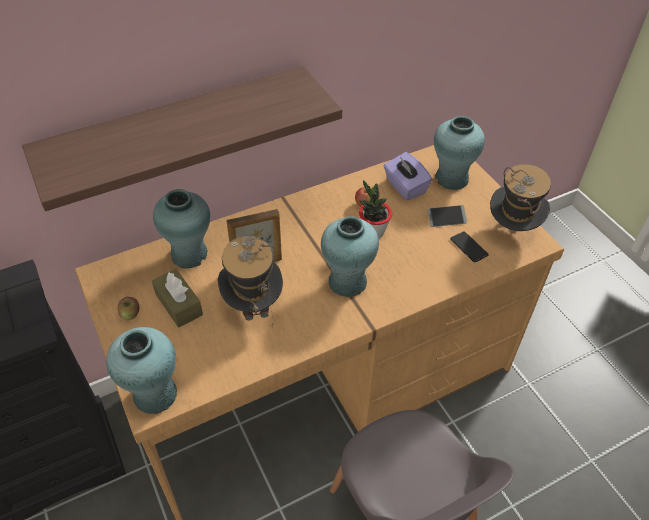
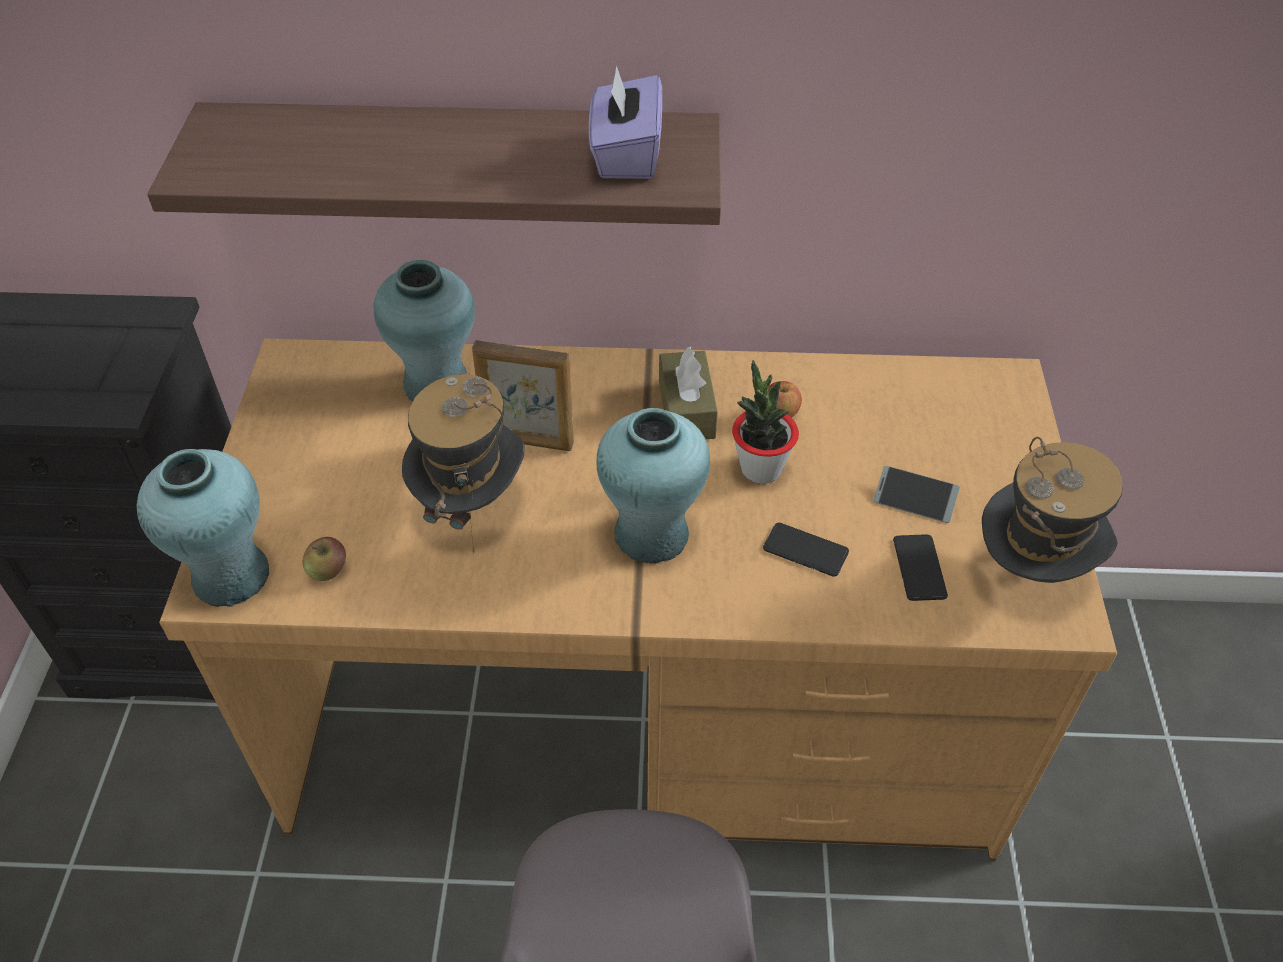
camera: 30 degrees right, 0 degrees up
(130, 314) = (286, 439): apple -> apple (328, 570)
(179, 304) = (364, 455): brown tissue box -> brown tissue box (686, 409)
(405, 187) = (878, 413): purple tissue box -> purple tissue box (626, 155)
(418, 260) = (805, 550): none -> phone
(451, 179) = (980, 432): turquoise vase -> none

